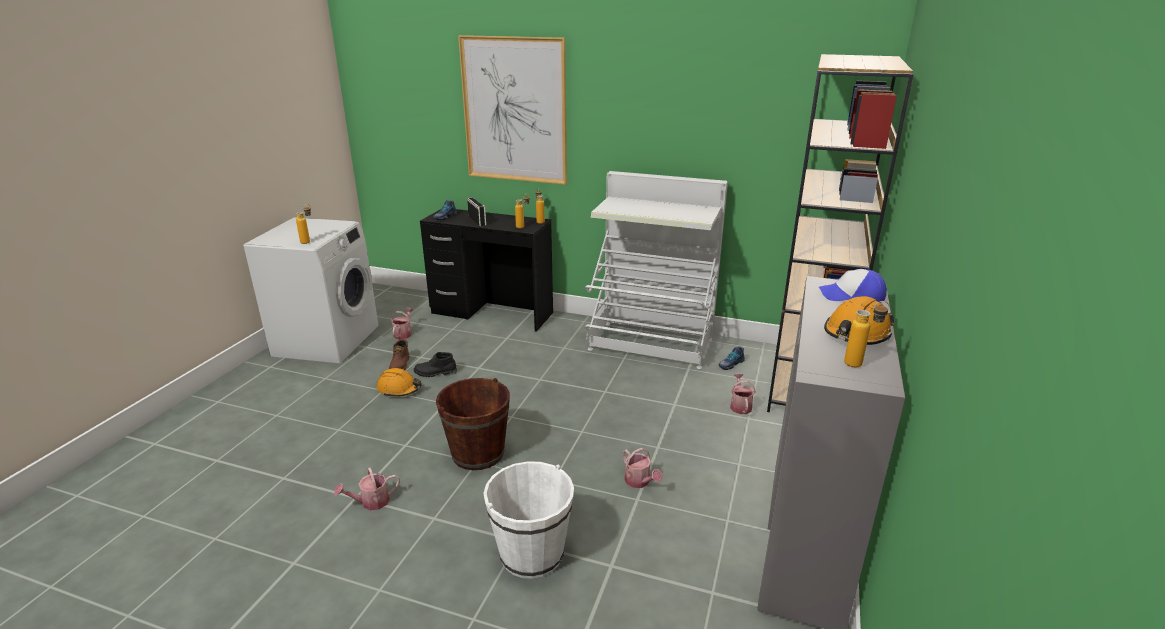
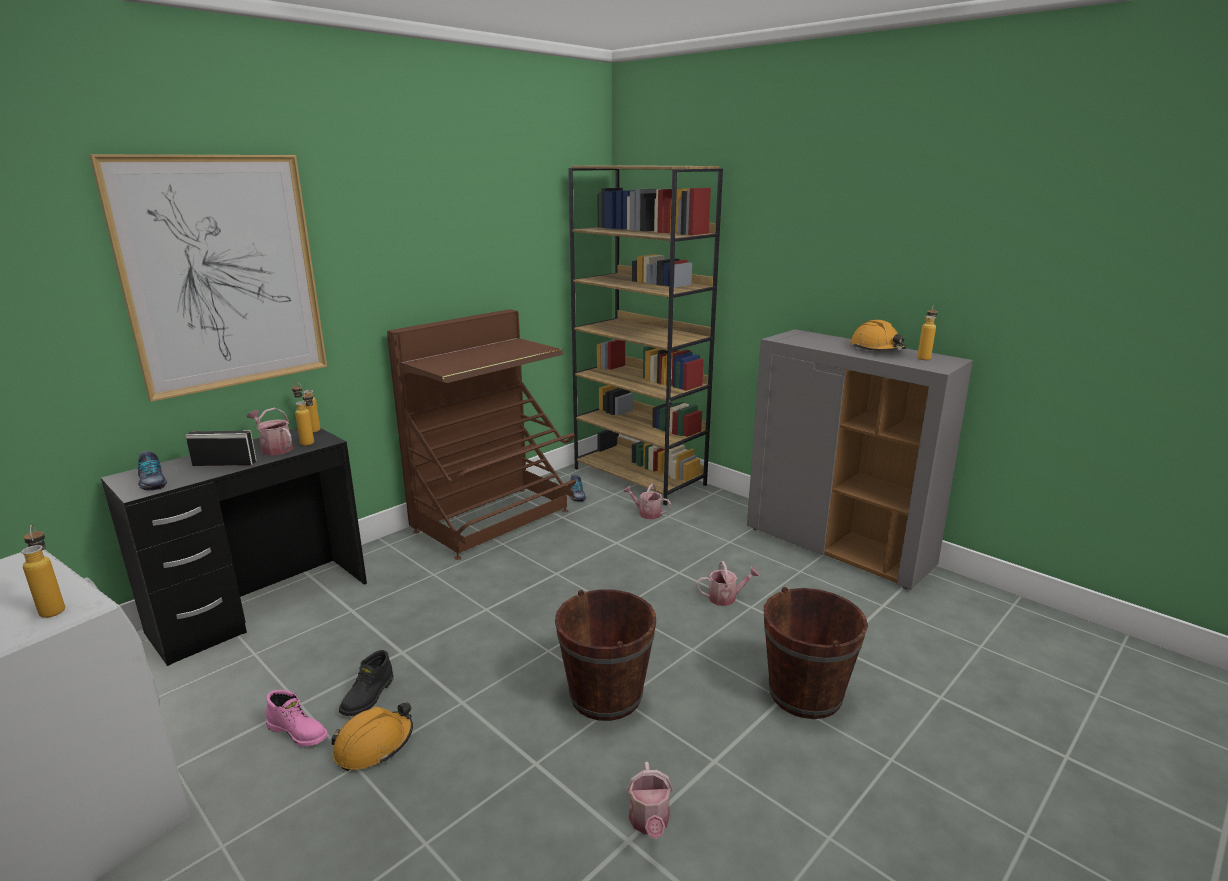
camera: 65 degrees left, 5 degrees down
(400, 365) = (299, 732): brown boot -> pink boot
(403, 333) = (193, 710): watering can -> watering can (274, 448)
(532, 554) = (805, 693): white bucket -> brown bucket
(649, 346) = (496, 523): white shoe rack -> brown shoe rack
(852, 296) = (809, 338): cap -> none

